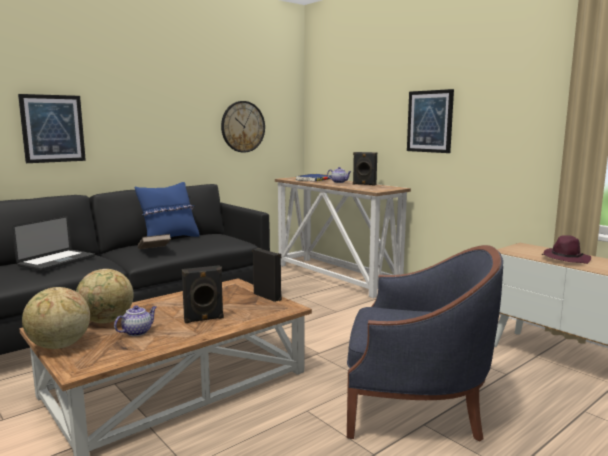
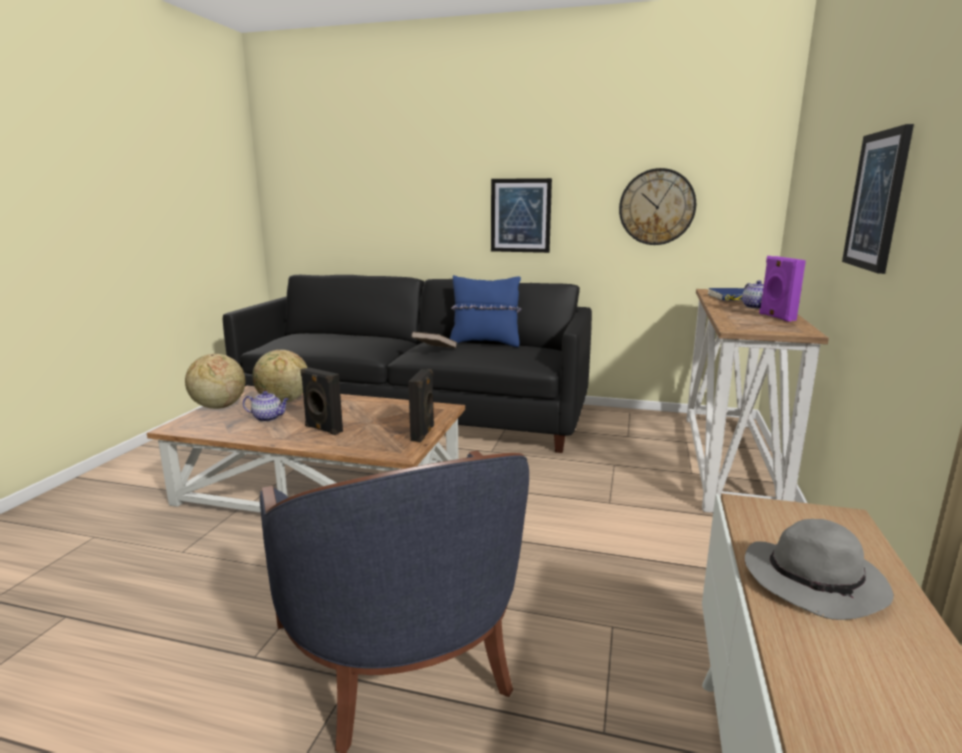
camera: 55 degrees right, 5 degrees up
(52, 128) = (414, 207): picture -> picture (520, 215)
(57, 261) = (351, 339): laptop -> none
(364, 184) = (776, 317): black speaker -> purple speaker
(565, 259) = (816, 582): purple hat -> grey hat

